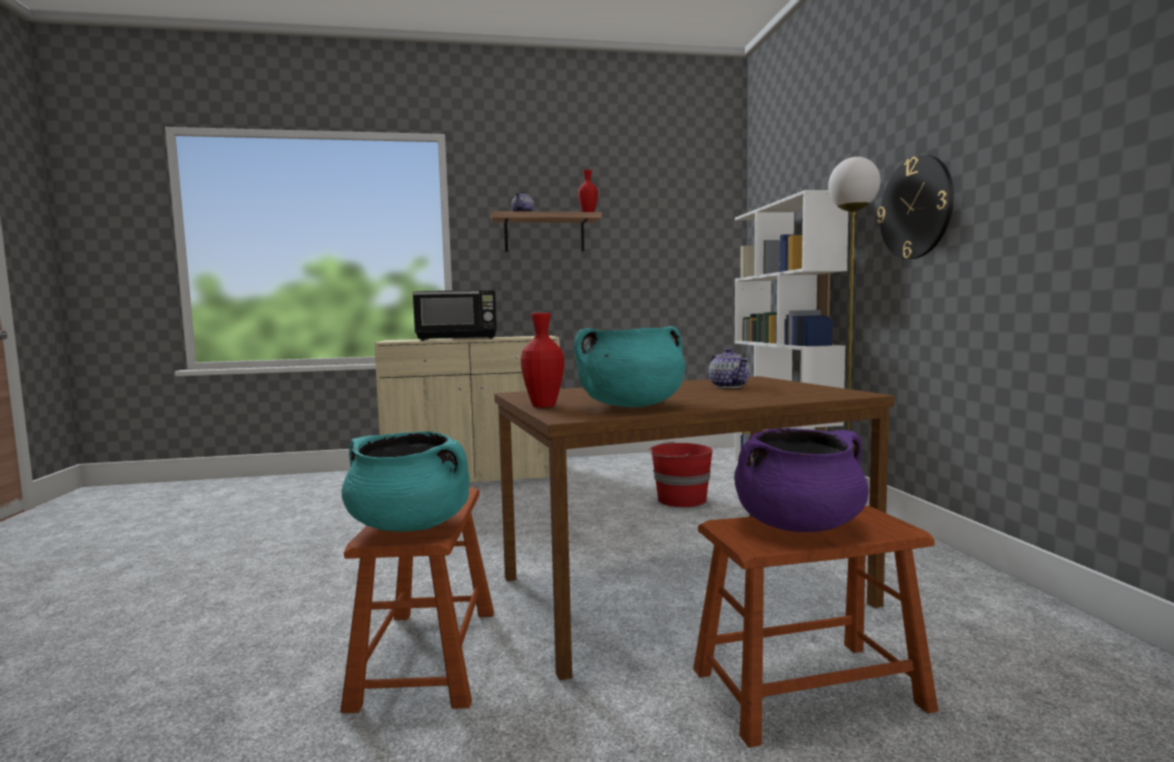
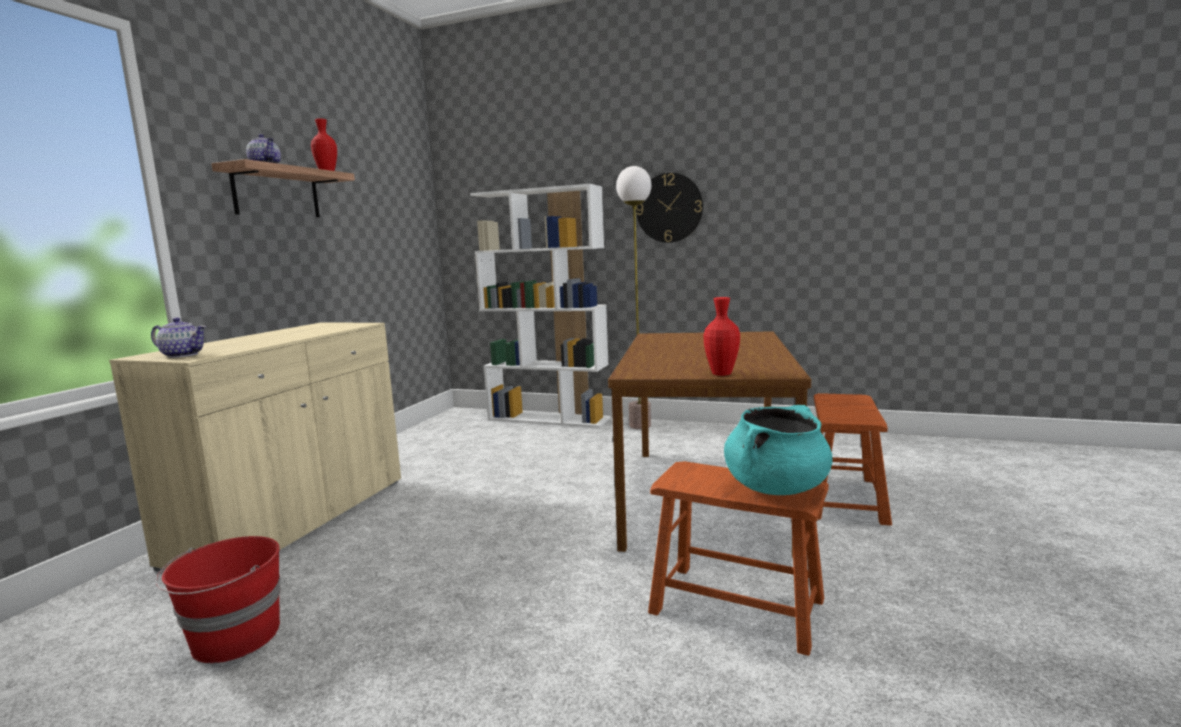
camera: 60 degrees left, 5 degrees up
(459, 339) = (263, 340): black microwave -> none
(631, 406) = (751, 361): turquoise cooking pot -> none
(680, 500) = (540, 455): red bucket -> red bucket (234, 638)
(728, 386) = (685, 341): teapot -> teapot (182, 355)
(798, 525) = (843, 408): purple cooking pot -> none

